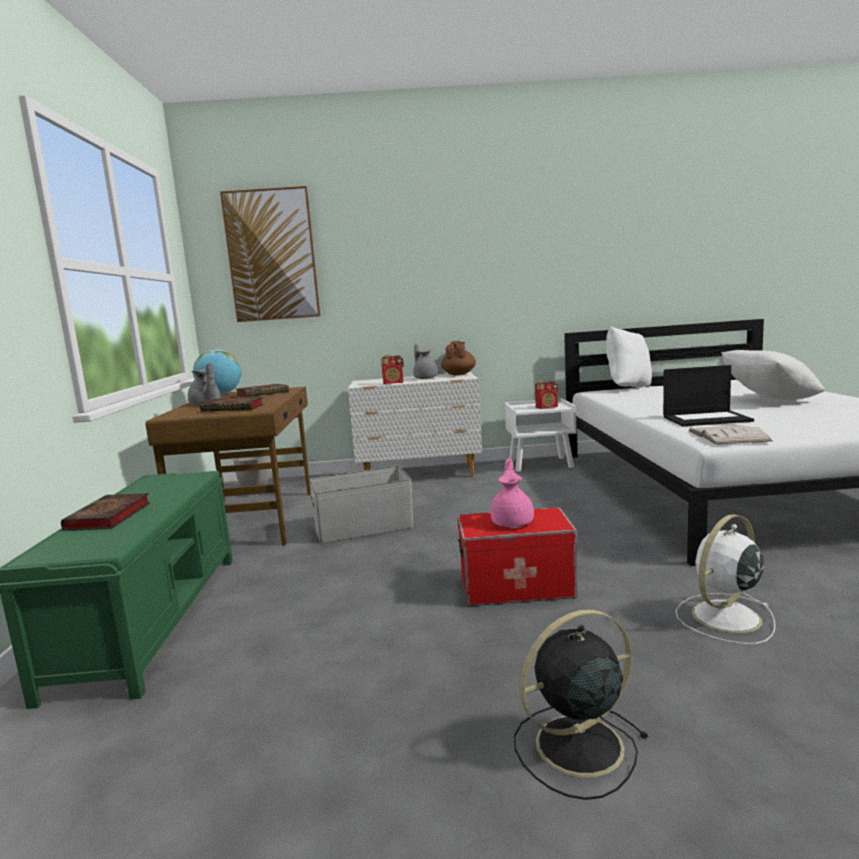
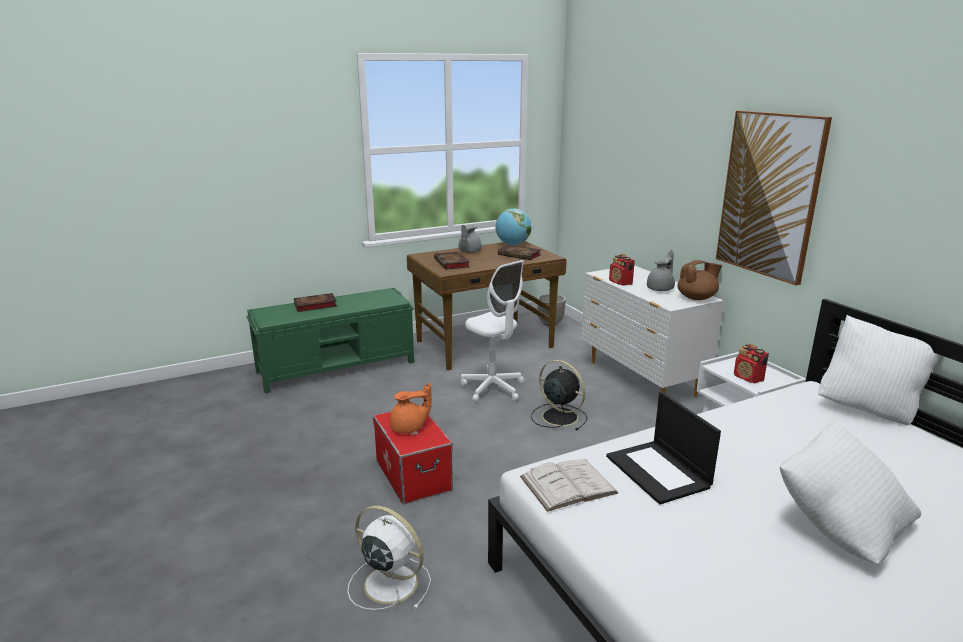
camera: 65 degrees right, 10 degrees up
(272, 255) = (604, 129): picture -> picture (769, 195)
(364, 528) = (493, 389): grey storage box -> white office chair
(513, 522) = (409, 428): pink teapot -> orange teapot
(575, 746) = (228, 524): black fan -> black fan (558, 416)

